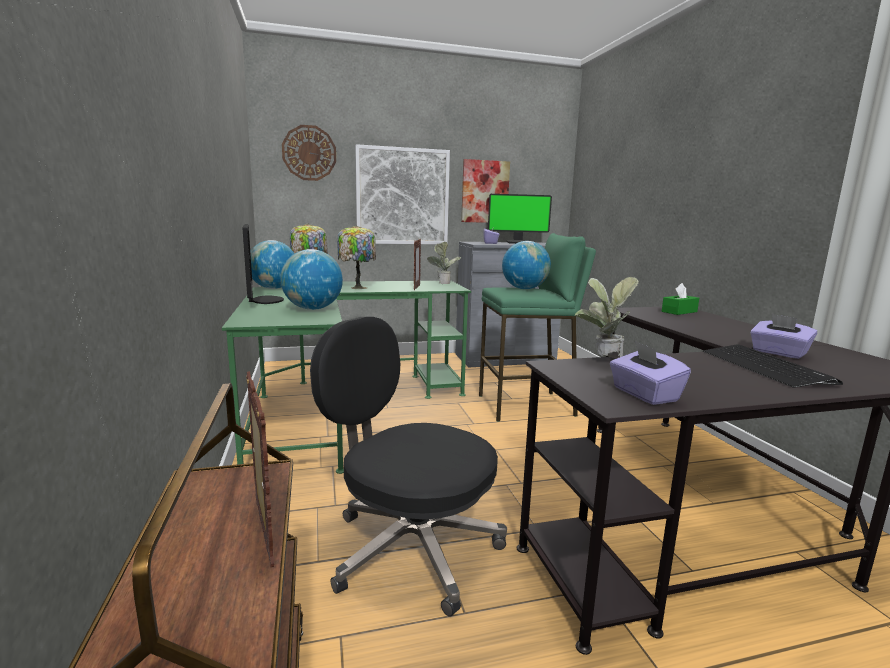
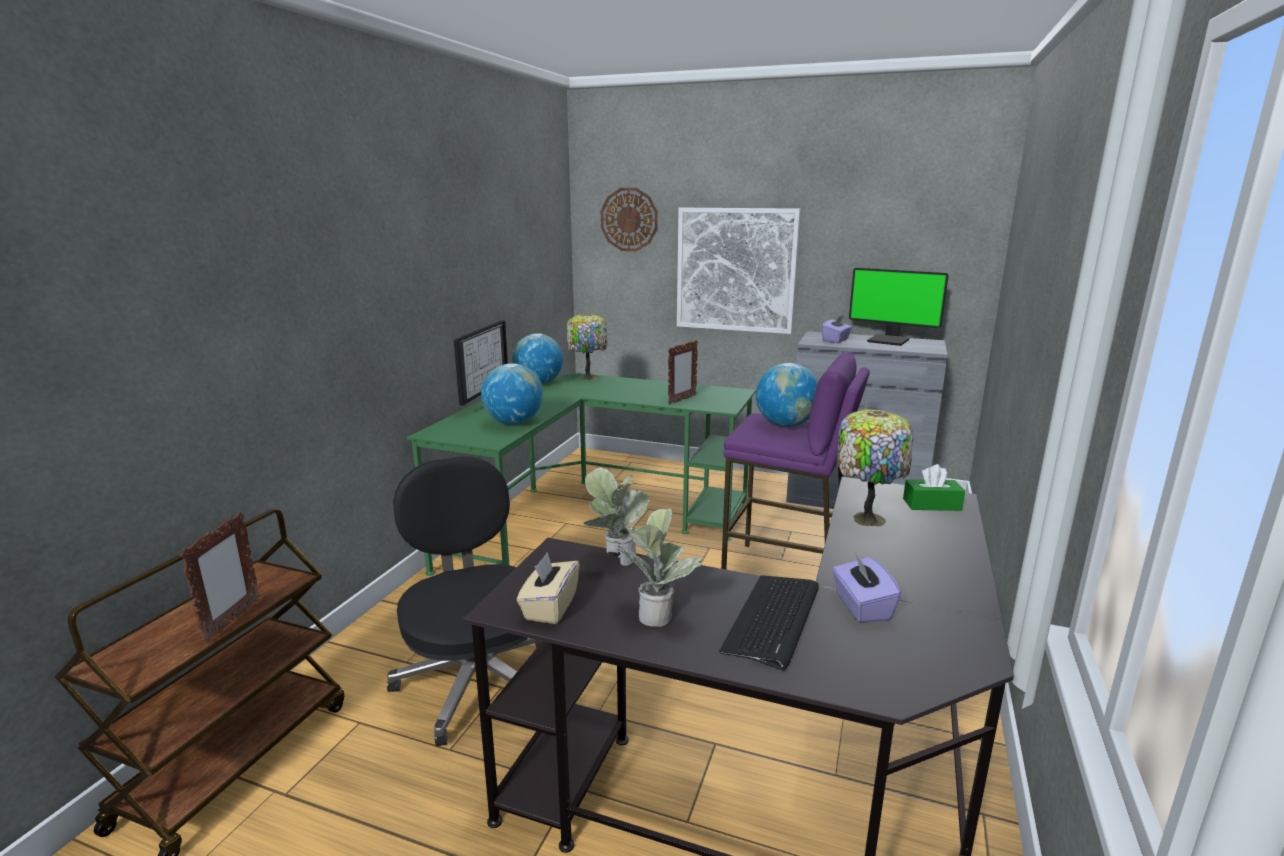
camera: 35 degrees right, 5 degrees up
(357, 287) = (619, 392): table lamp -> table lamp (866, 518)
(442, 283) = (733, 394): potted plant -> potted plant (657, 612)
(485, 192) = (852, 263): picture -> none
(527, 406) = (785, 575): green stool -> purple stool
(644, 394) = (549, 607): purple tissue box -> beige tissue box

